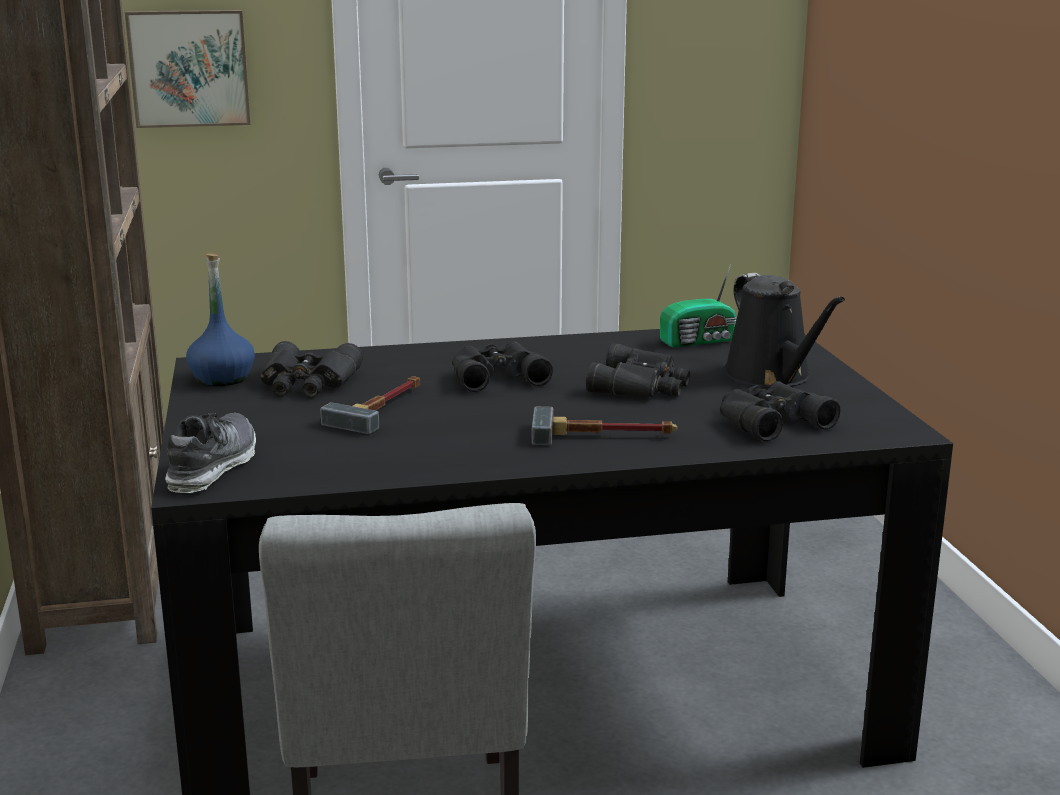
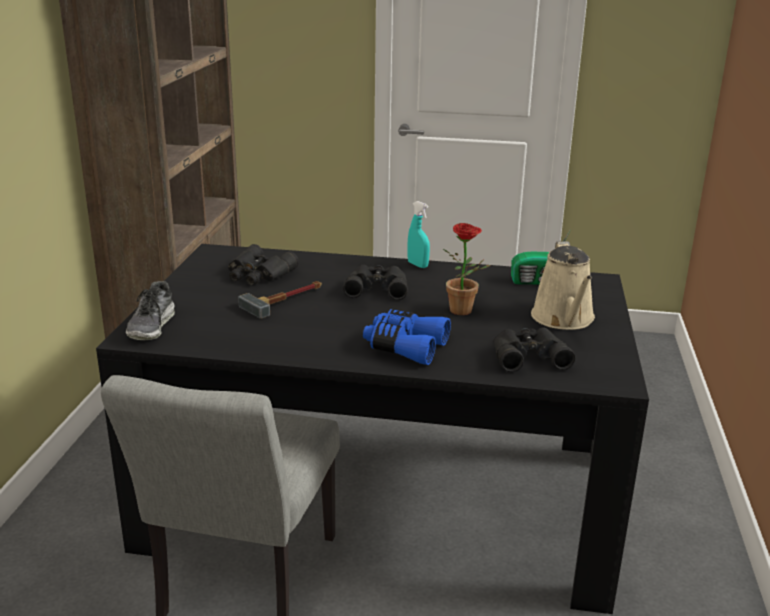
camera: 20 degrees right, 5 degrees up
(189, 68) = (283, 49): picture -> none
(213, 467) = (152, 326): shoe -> shoe turned 150 degrees clockwise
(222, 378) = (213, 263): blue bottle -> none
(523, 343) = (417, 265): none -> turquoise spray bottle
(604, 435) = (404, 346): hammer -> blue binoculars
(641, 386) = (465, 312): black binoculars -> potted plant
(772, 377) = (564, 319): black watering can -> beige watering can

